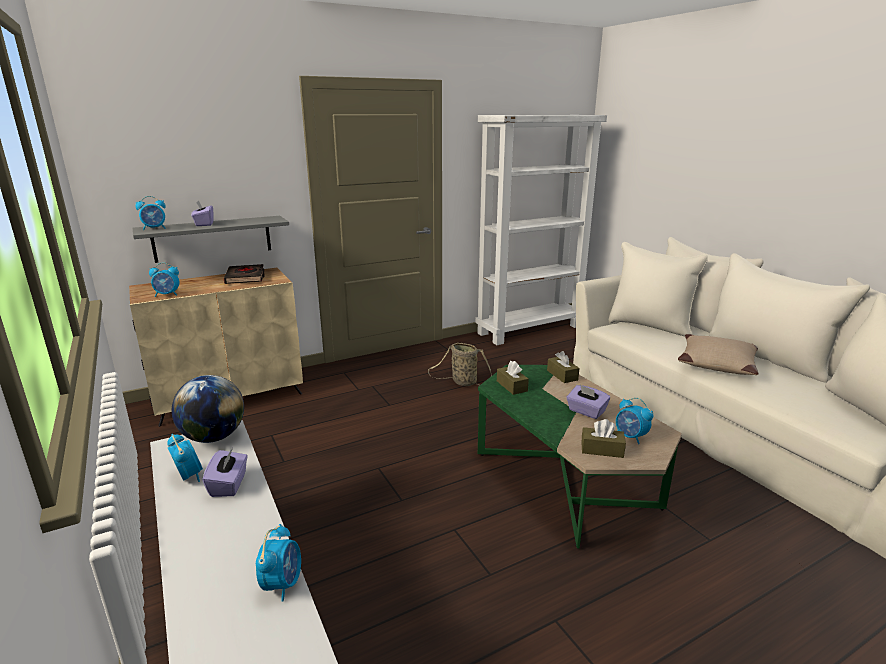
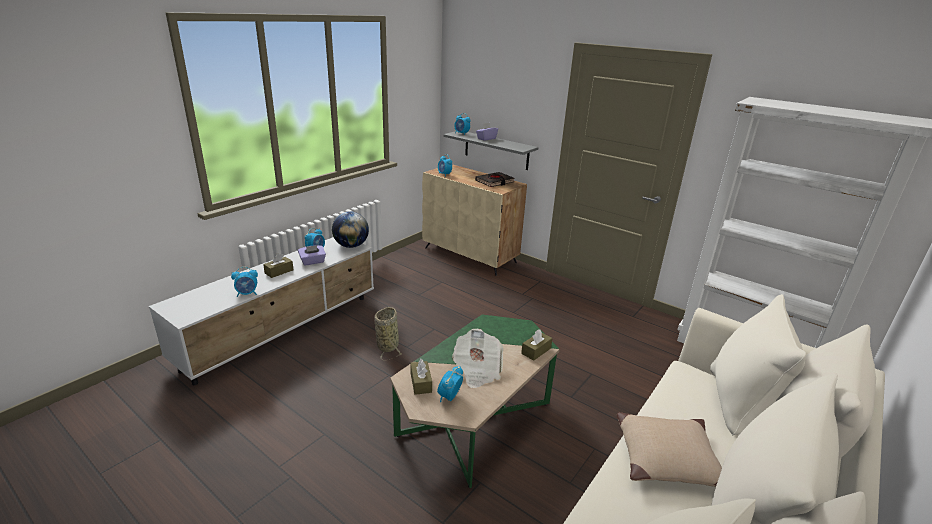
camera: 65 degrees right, 5 degrees up
(462, 382) = (581, 337): basket -> basket (388, 345)
(511, 386) = (494, 328): brown tissue box -> brown tissue box (279, 271)
(586, 411) = (477, 370): purple tissue box -> newspaper

